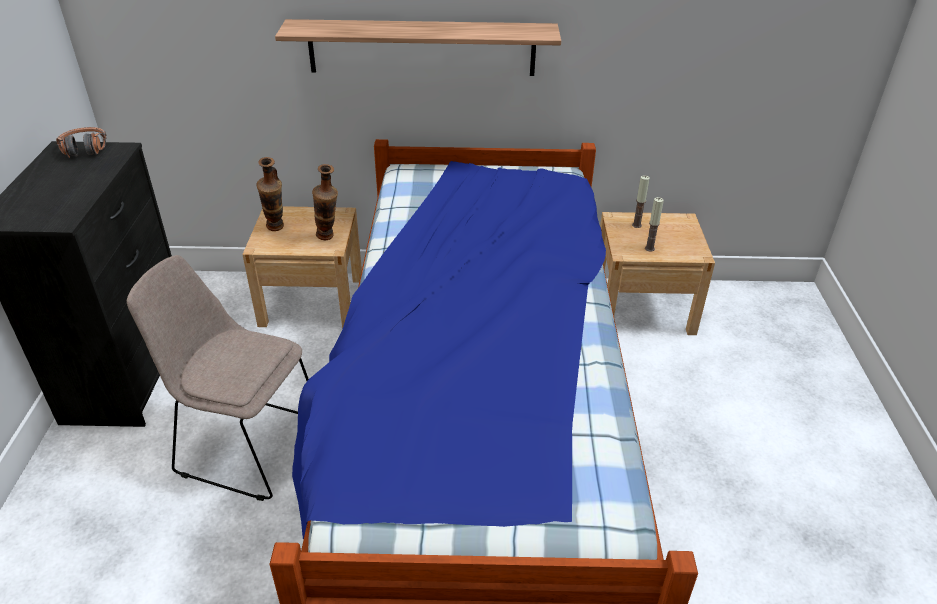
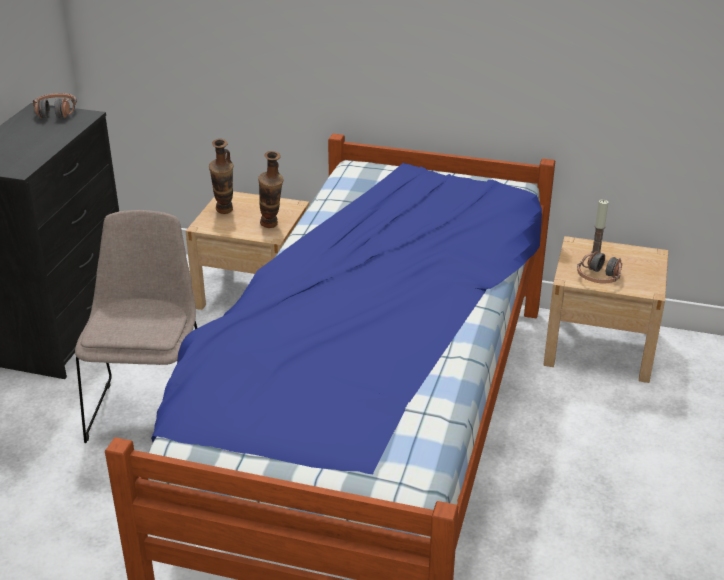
camera: 15 degrees right, 5 degrees down
(246, 444) = (151, 409): beige chair -> beige chair turned 60 degrees clockwise
(422, 47) = (382, 47): shelf -> none
(649, 248) = (598, 277): candle -> headphones

